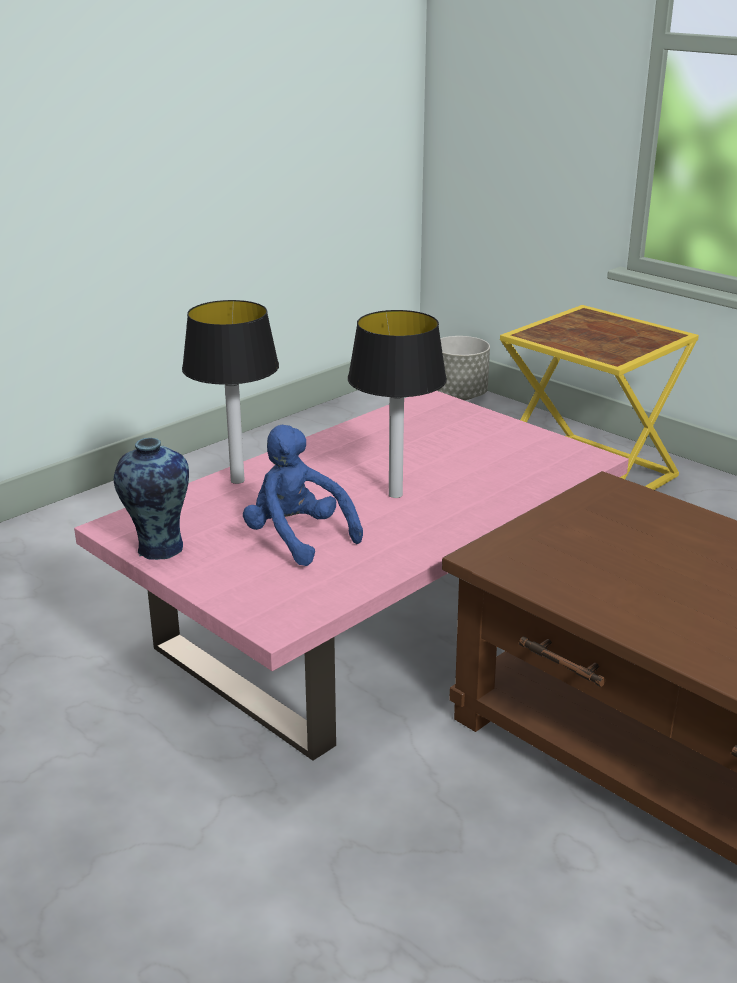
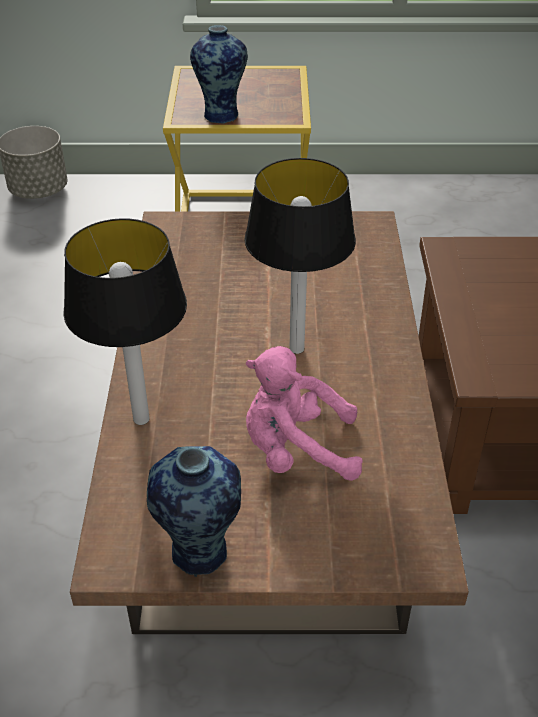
camera: 45 degrees left, 15 degrees up
(297, 538) = (296, 450): blue plush toy -> pink plush toy
(368, 619) = (265, 466): pink coffee table -> brown coffee table
(560, 341) = (221, 114): none -> vase

